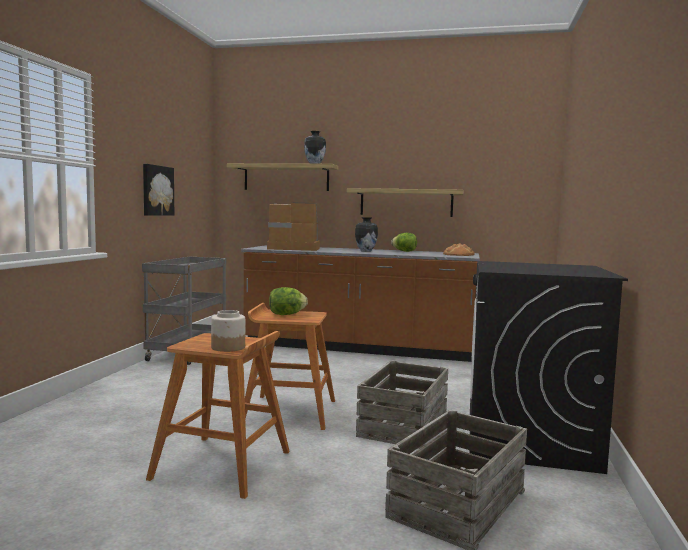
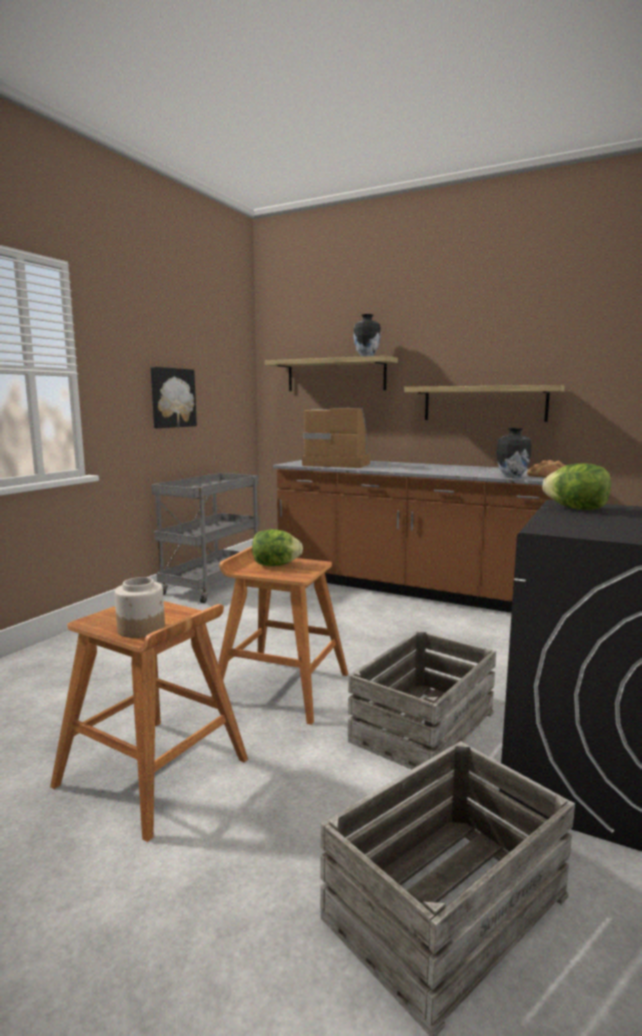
camera: 15 degrees right, 5 degrees up
(365, 251) = (424, 468): vase -> vase (511, 477)
(404, 251) = (477, 468): lettuce -> lettuce (576, 509)

